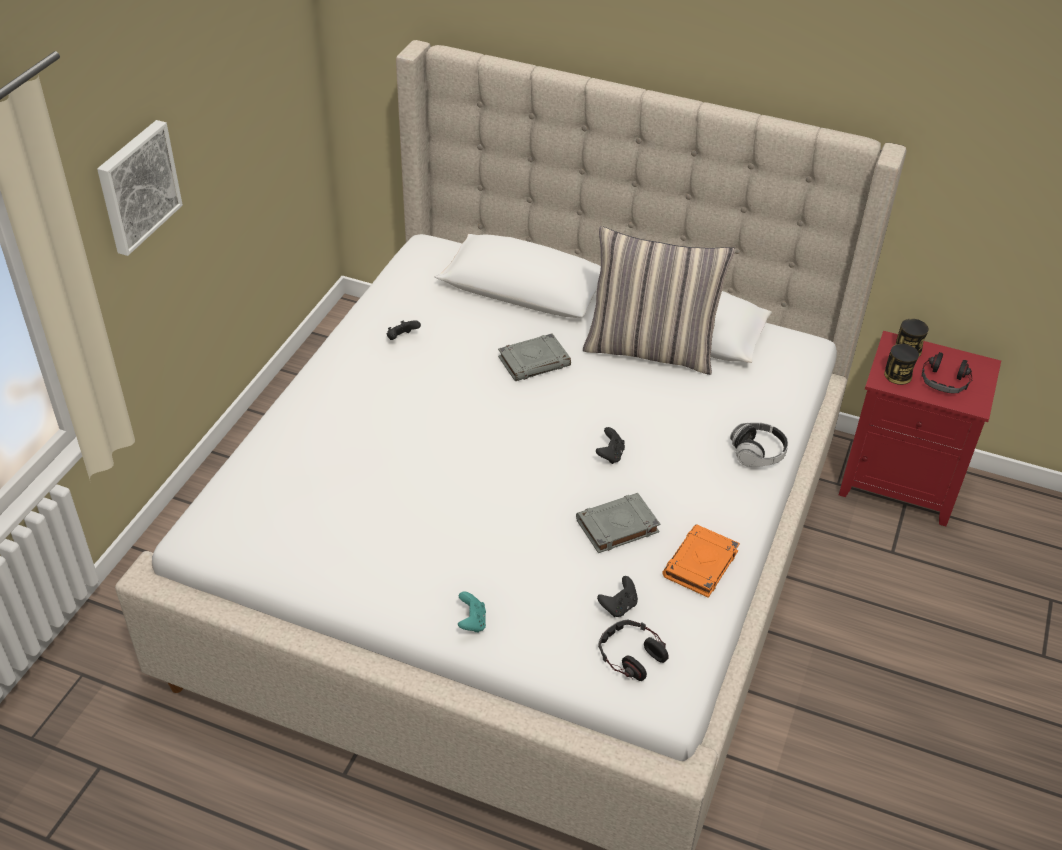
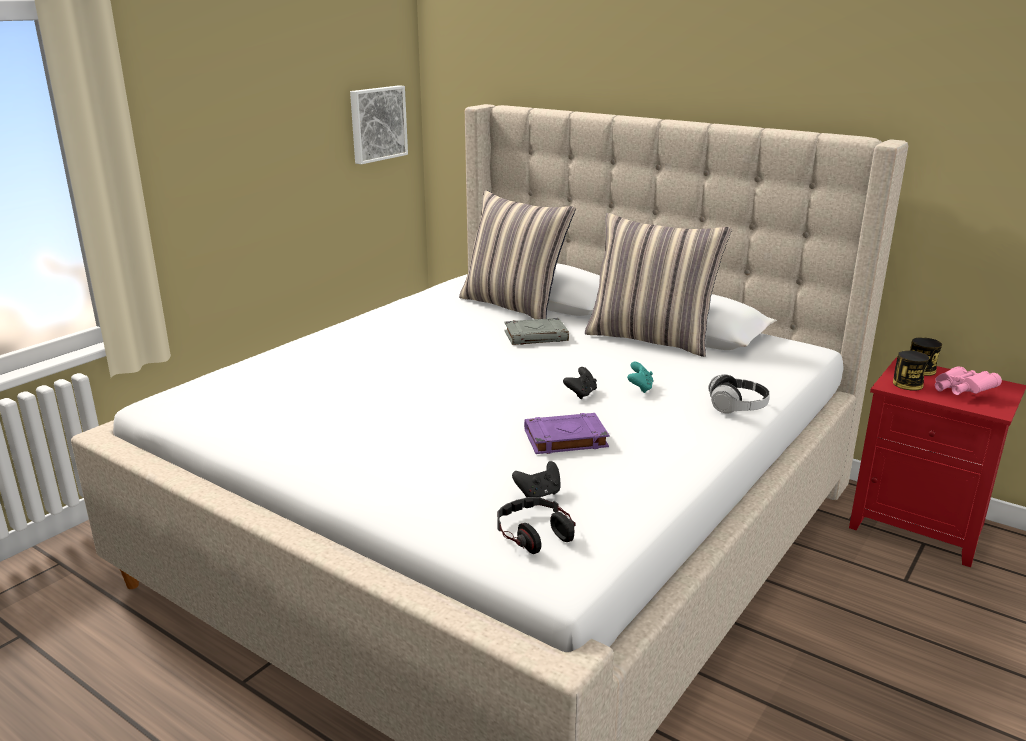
camera: 15 degrees right, 20 degrees down
(136, 186) = (214, 145): picture -> picture (377, 123)
(402, 338) = (425, 316): black game controller -> none
(472, 622) = (373, 486): turquoise game controller -> turquoise game controller (640, 388)
(490, 305) = (514, 306): none -> pillow
(616, 527) = (564, 439): grey book -> purple book
(700, 565) = (645, 475): orange book -> none
(945, 380) = (960, 392): headphones -> pink binoculars

